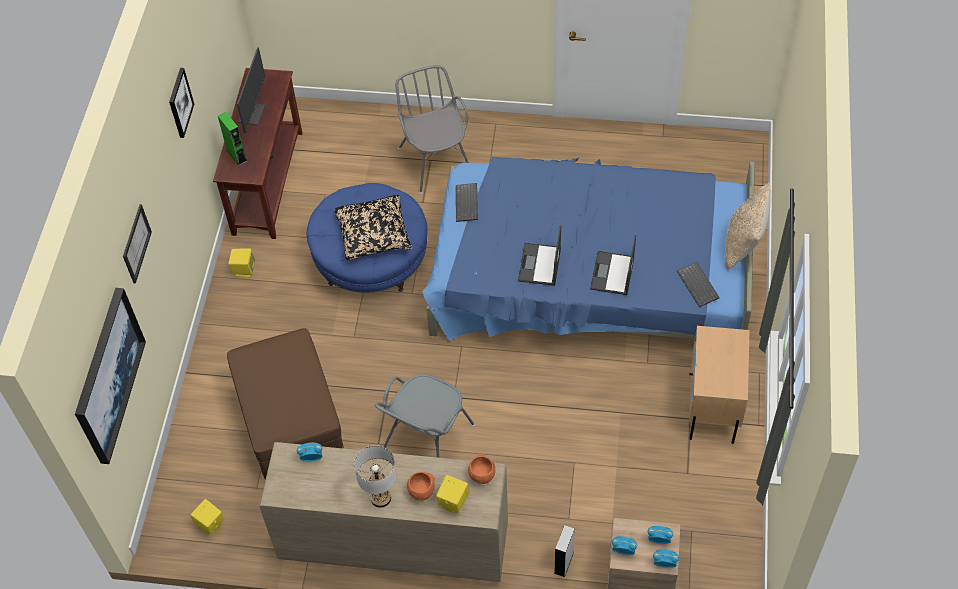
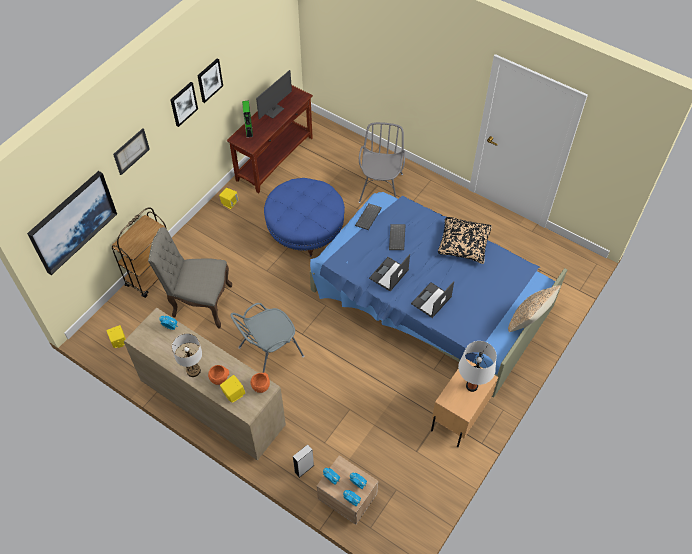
camera: 25 degrees right, 0 degrees up
(165, 149) = (183, 104): none -> picture
(197, 414) = (152, 275): none -> brown cart
(290, 420) = (200, 303): brown ottoman -> grey chair
(373, 234) = (304, 212): black pillow -> black pillow (463, 244)
(699, 285) = (483, 333): keyboard -> keyboard (397, 238)
(725, 355) = (471, 386): none -> white table lamp

